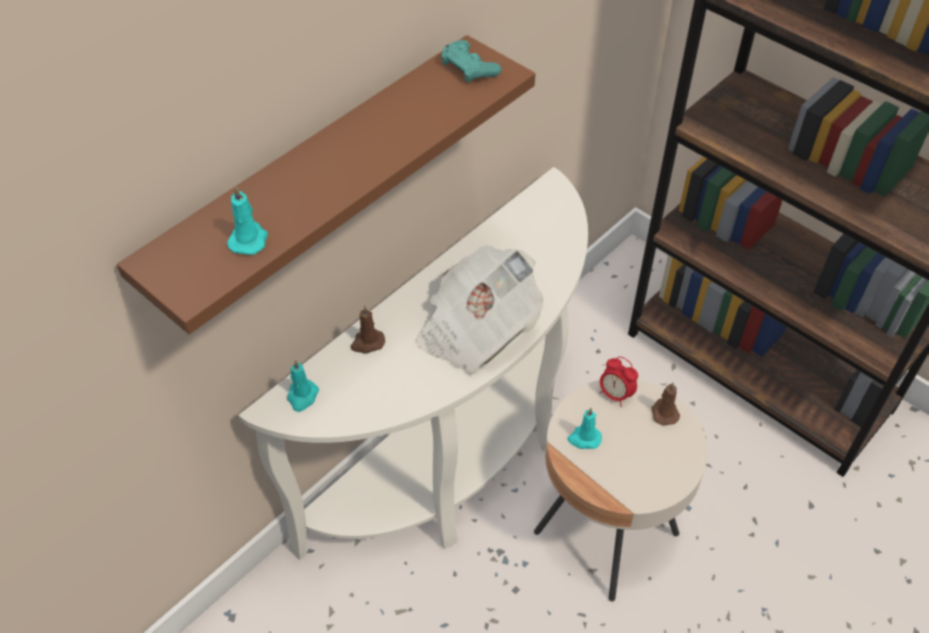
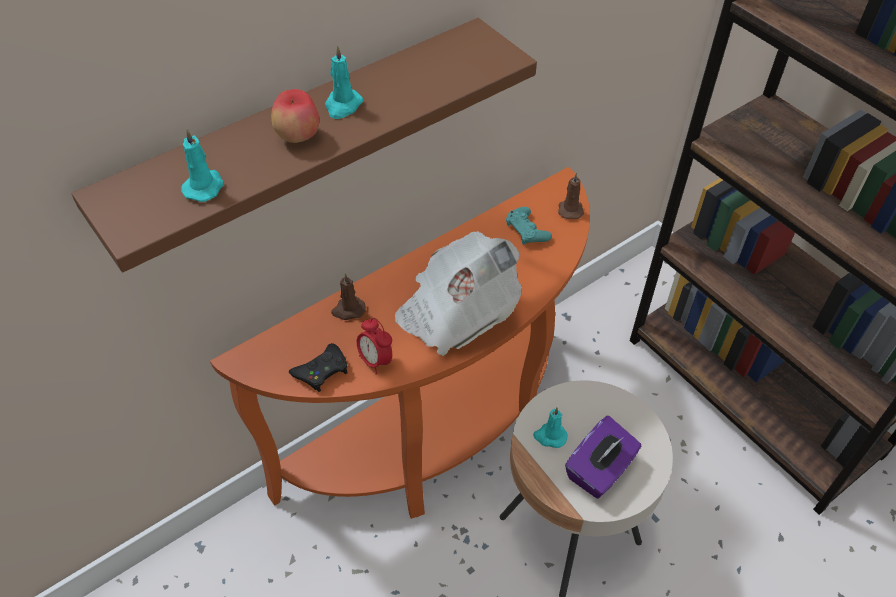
camera: 10 degrees right, 0 degrees up
(302, 397) = (274, 352): turquoise candle -> turquoise candle (343, 106)
(326, 178) = (298, 137): none -> apple
(356, 407) = (321, 371): none -> black game controller
(457, 462) = (441, 437): white console table -> orange console table
(469, 68) = (471, 49): turquoise game controller -> turquoise game controller (527, 230)
(615, 395) = (590, 398): alarm clock -> alarm clock (375, 360)
(639, 463) = (599, 470): none -> purple tissue box
(664, 412) = (635, 423): brown candle -> brown candle (570, 209)

